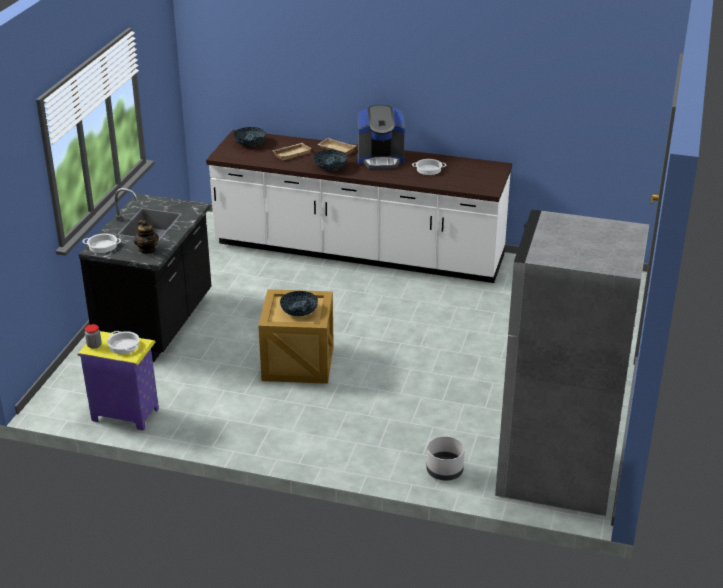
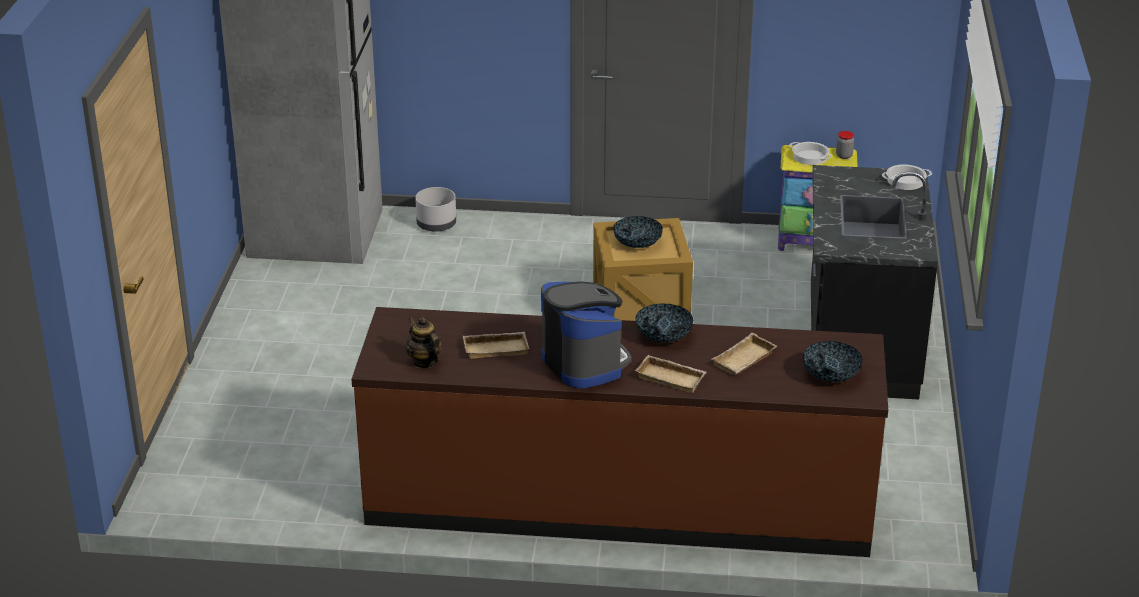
camera: 170 degrees right, 0 degrees up
(147, 250) = (843, 182): teapot -> teapot (424, 361)
(358, 252) = (619, 501): white counter -> brown counter
(380, 159) = (584, 363): coffee machine -> coffee machine turned 75 degrees clockwise
(428, 169) = (496, 348): cooking pot -> beige tray

